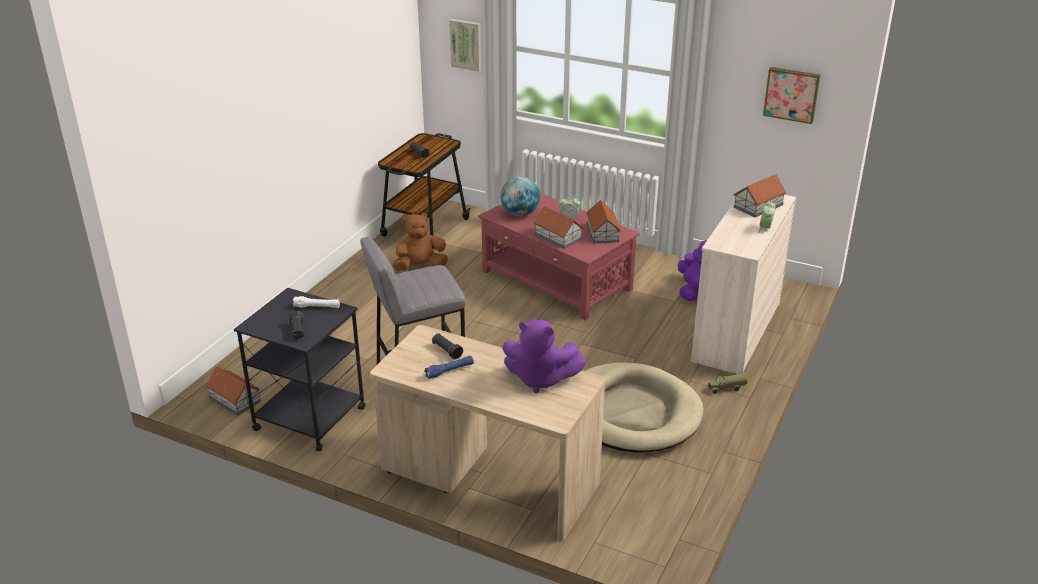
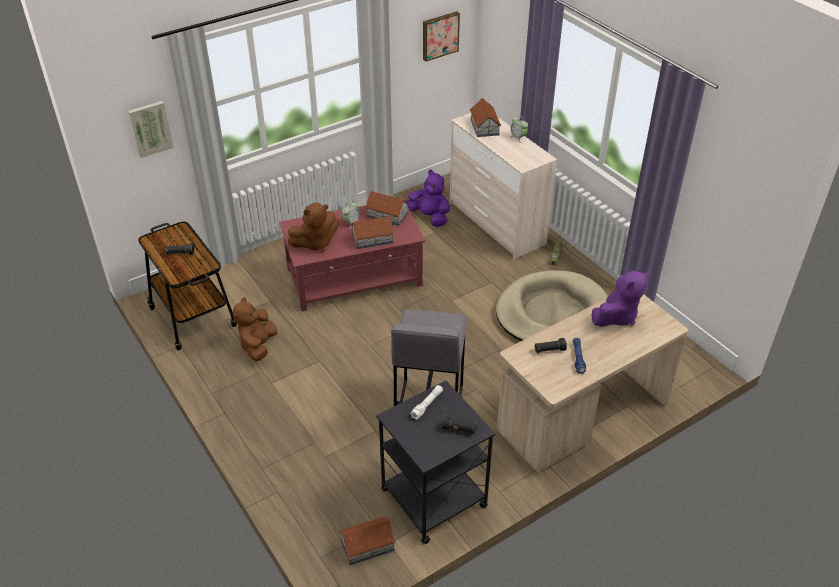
camera: 60 degrees left, 10 degrees up
(520, 213) = (315, 243): globe -> brown plush toy

